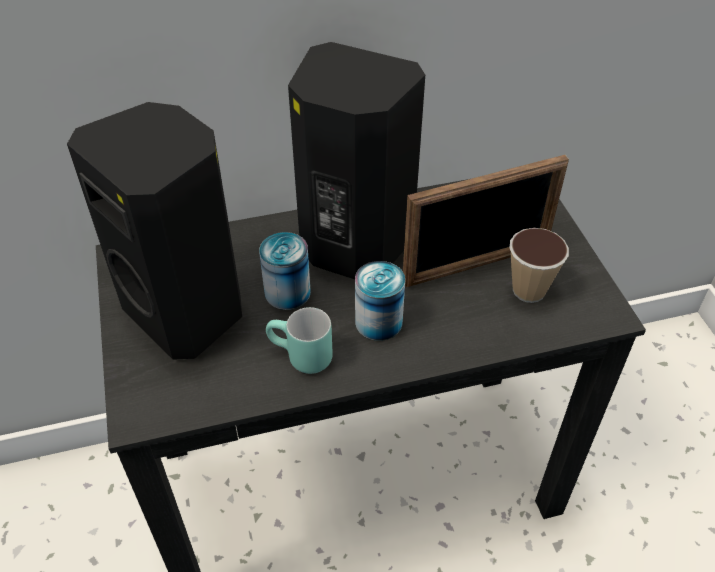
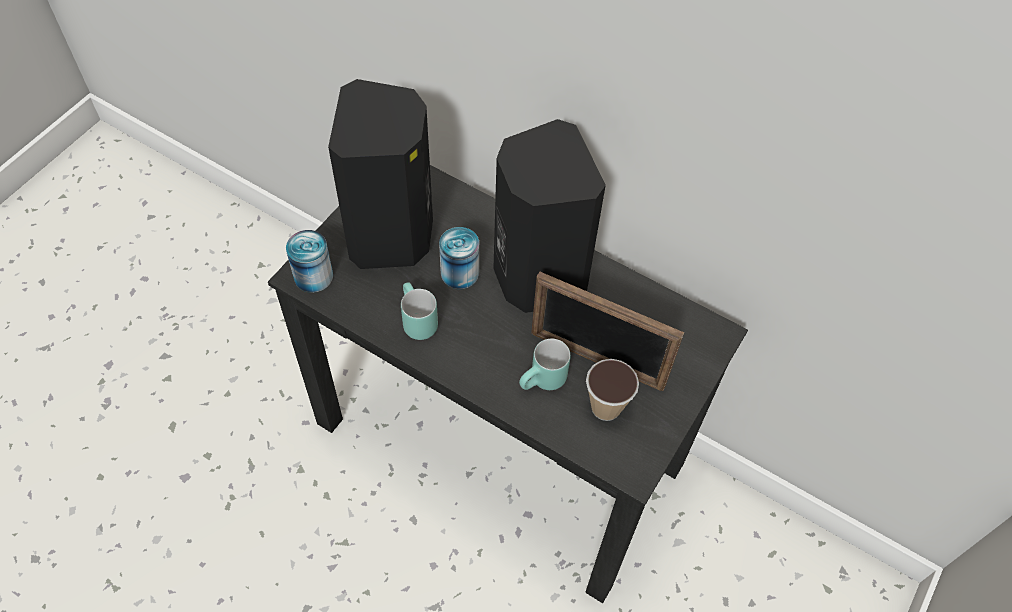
camera: 45 degrees right, 10 degrees up
(378, 322) = (486, 340): can -> can (313, 276)
(464, 313) = (544, 383): none -> turquoise mug

